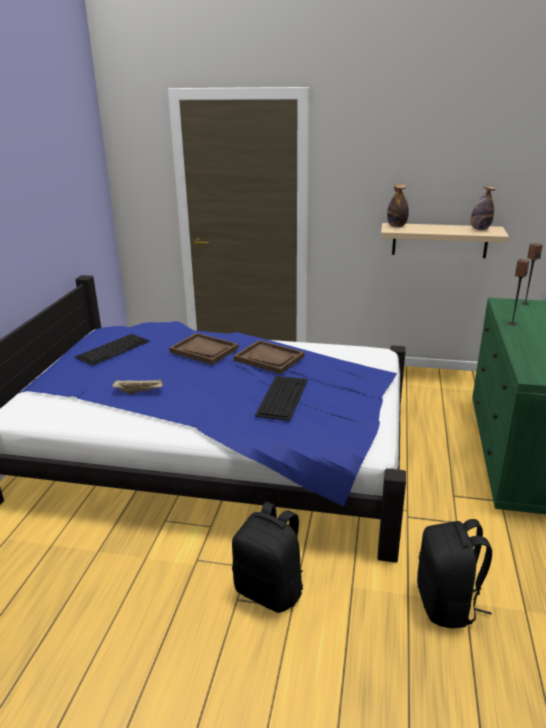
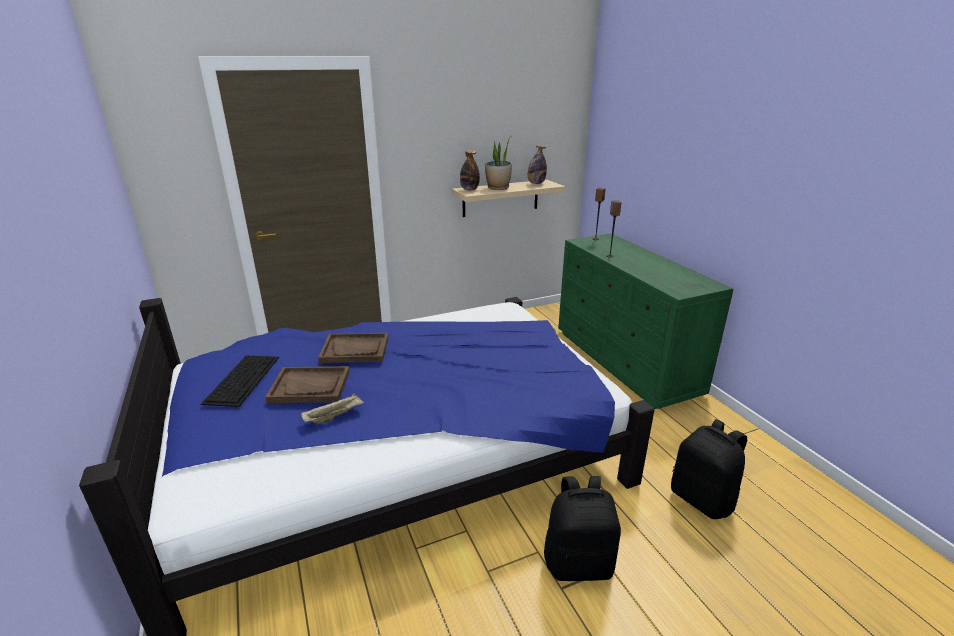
camera: 35 degrees left, 0 degrees up
(269, 358) = (430, 339): brown tray -> brown tray (310, 386)
(282, 396) = (487, 371): keyboard -> none
(429, 228) = (498, 188): none -> potted plant

